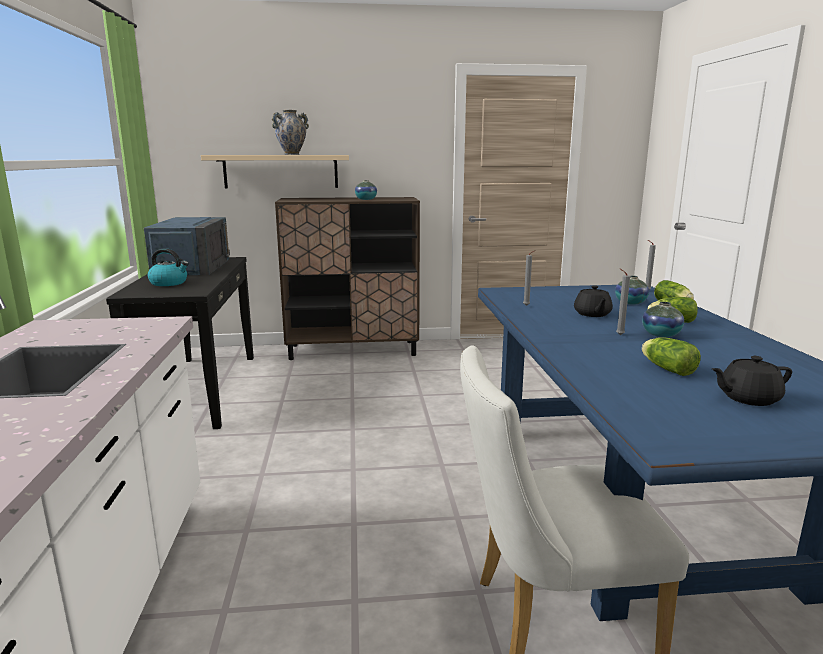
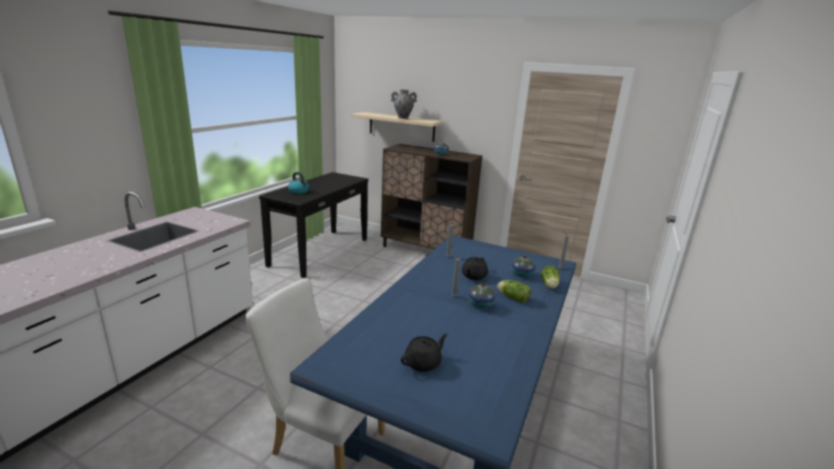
camera: 30 degrees right, 5 degrees up
(192, 266) = (329, 180): blue microwave -> none
(666, 368) = (425, 328): lettuce -> none
(747, 398) = (423, 363): black teapot -> black teapot turned 120 degrees clockwise

